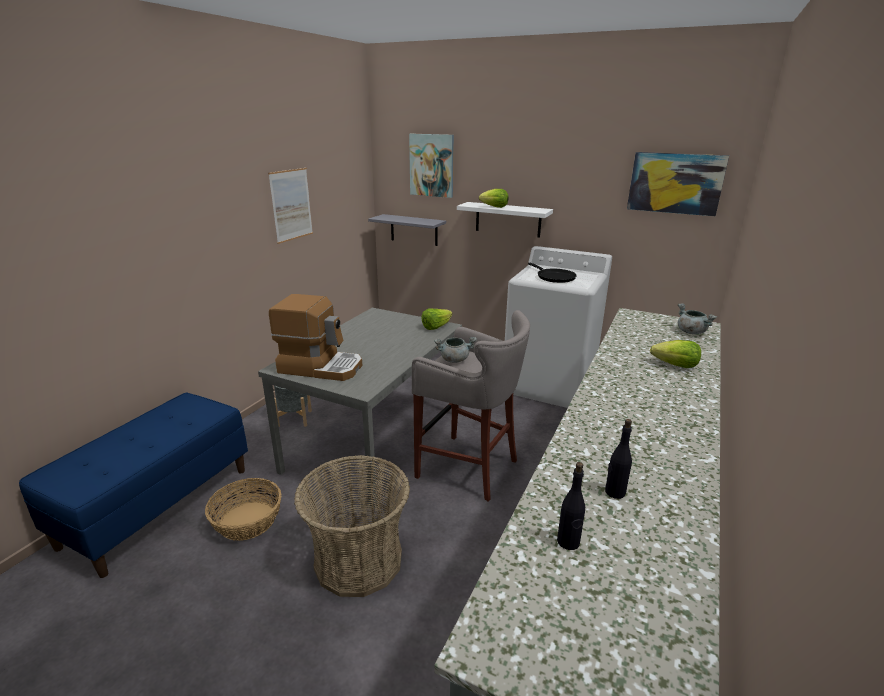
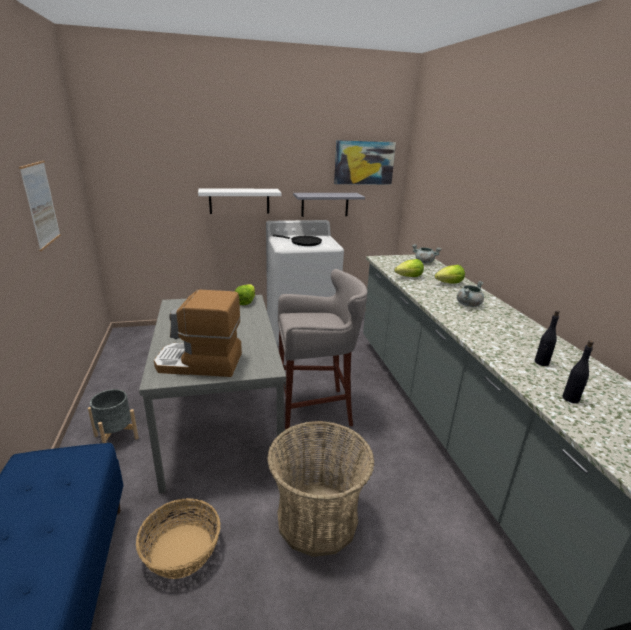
camera: 40 degrees left, 0 degrees up
(321, 367) = (199, 363): coffee machine -> coffee machine turned 150 degrees counterclockwise
(414, 230) = (142, 220): grey shelf -> grey shelf (325, 204)
(432, 165) = (156, 155): picture -> none
(454, 359) = (301, 321): grey cooking pot -> grey cooking pot (468, 304)
(494, 207) = (233, 190): lettuce -> lettuce (409, 277)

